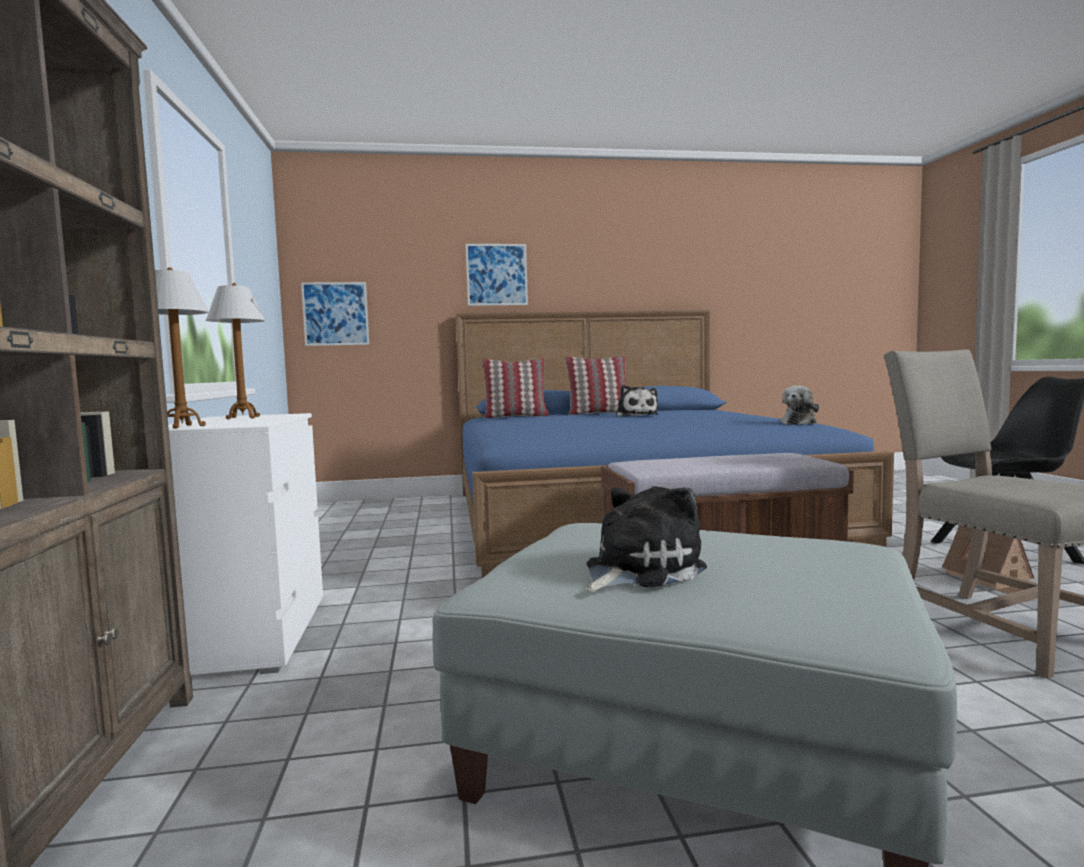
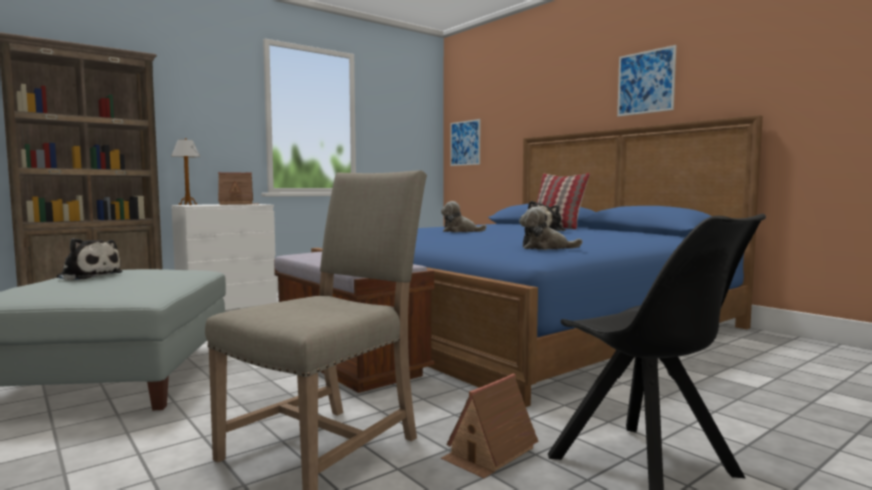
camera: 60 degrees right, 0 degrees up
(242, 418) = (238, 204): table lamp -> toy house
(496, 274) = (556, 102): picture -> picture (645, 82)
(515, 417) = (503, 224): pillow -> none
(607, 424) = (460, 231): none -> plush toy

